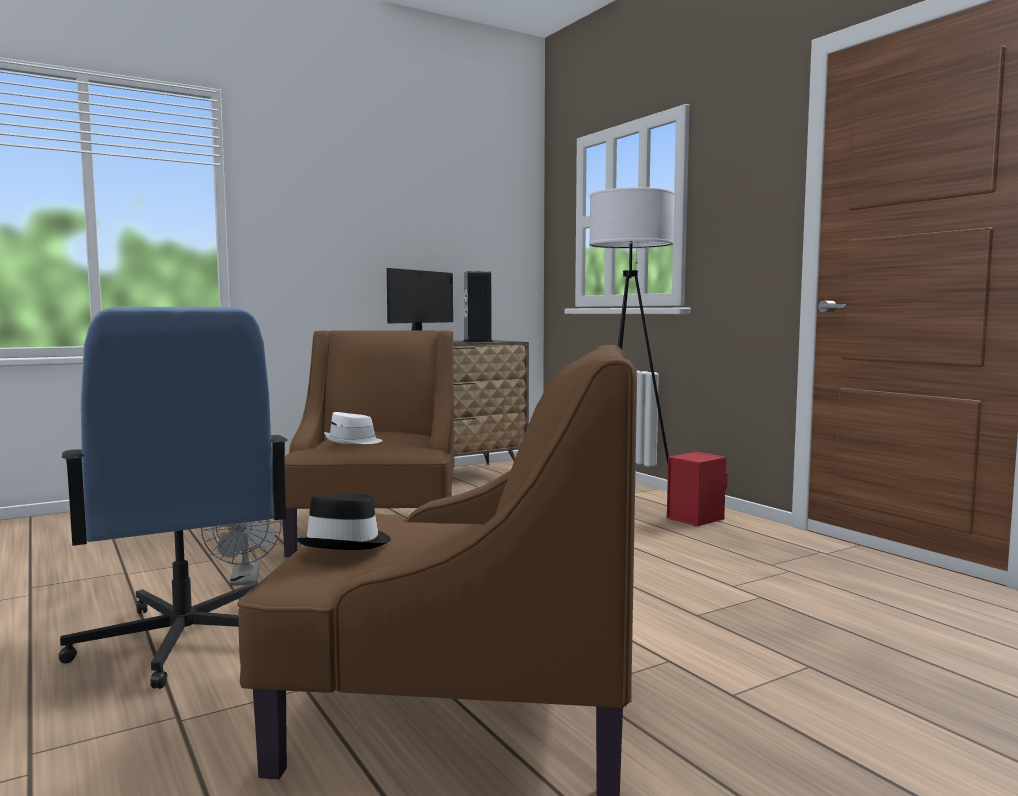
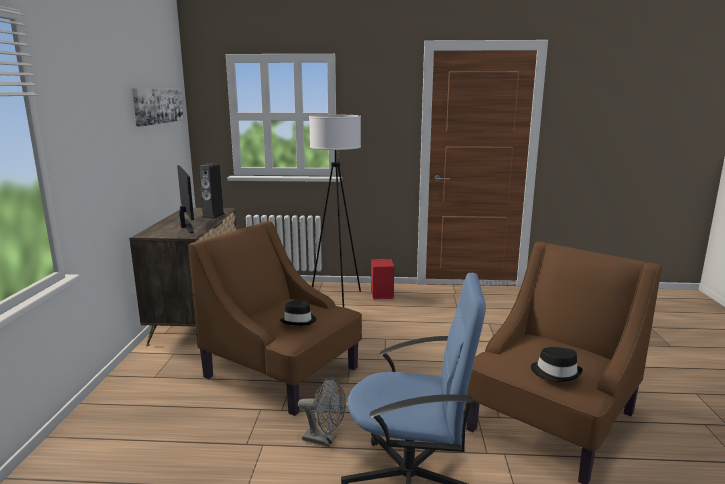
camera: 55 degrees left, 10 degrees up
(353, 441) = (299, 320): white hat -> black hat
(464, 206) = (157, 105): none -> picture

